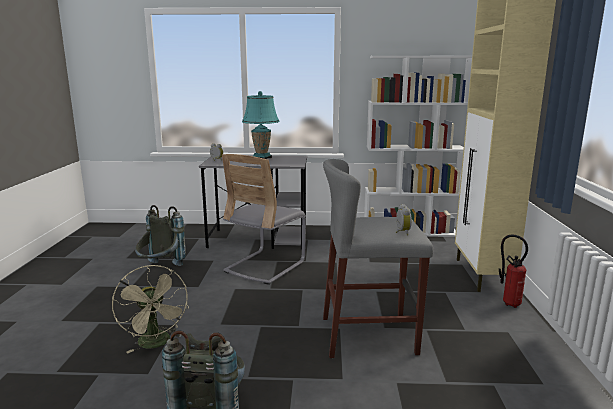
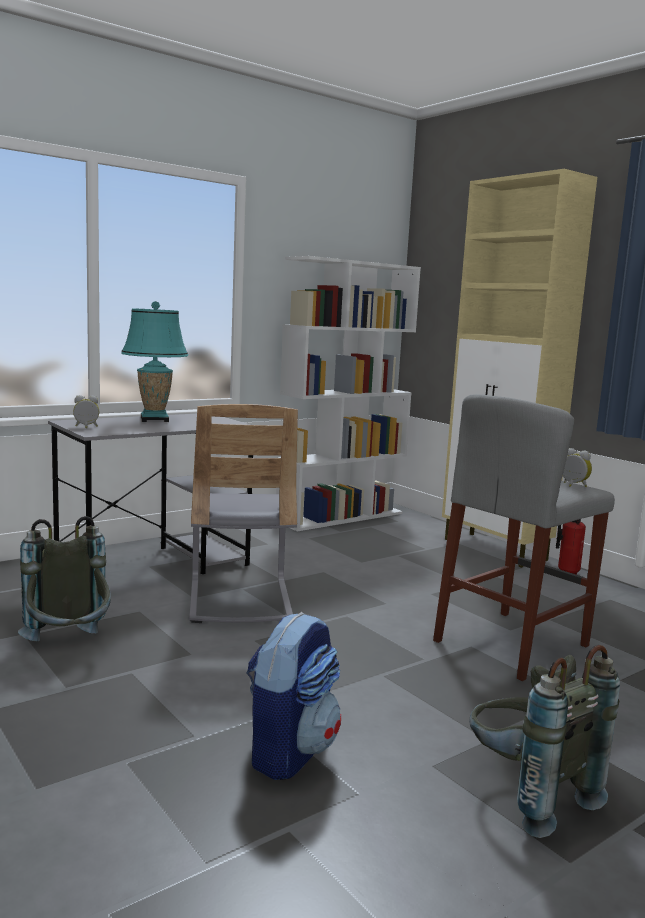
camera: 40 degrees left, 5 degrees down
(156, 344) = (290, 751): beige fan -> backpack

